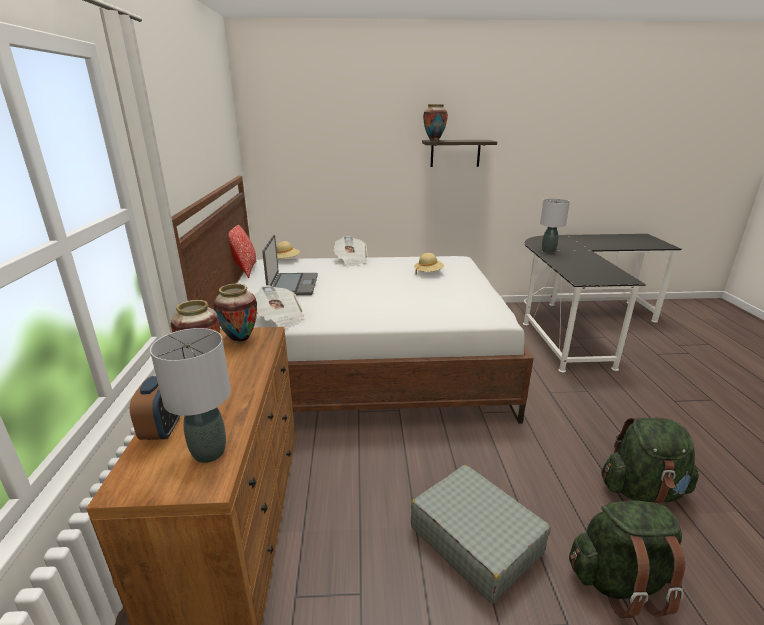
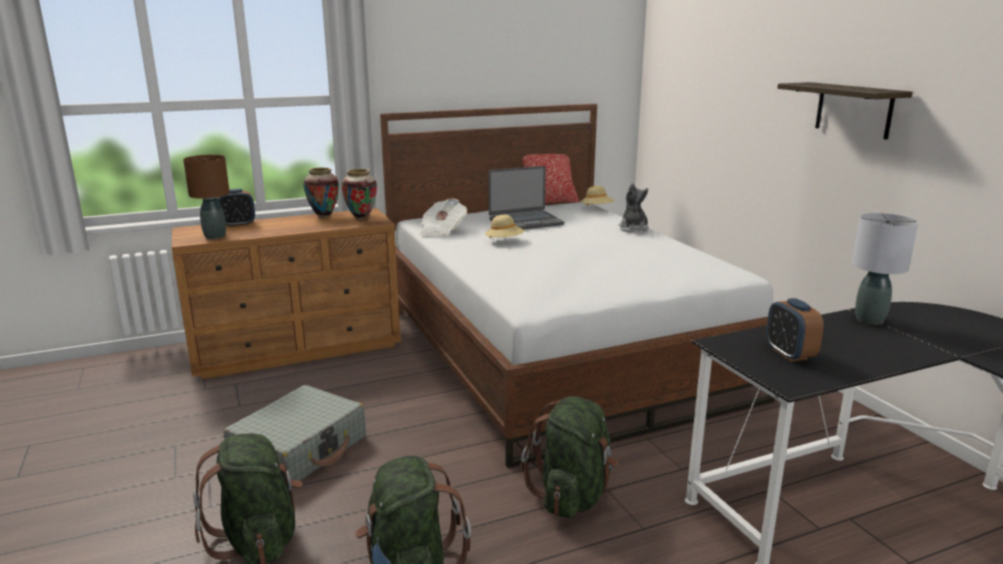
camera: 70 degrees right, 5 degrees down
(208, 452) = (215, 236): grey table lamp -> brown table lamp
(351, 260) = (633, 229): newspaper -> plush toy
(428, 272) = (644, 264): beige hat -> beige hat (504, 242)
(434, 140) = (807, 83): vase -> none
(556, 406) = (572, 495): none -> green backpack
(592, 272) = (789, 354): none -> alarm clock

